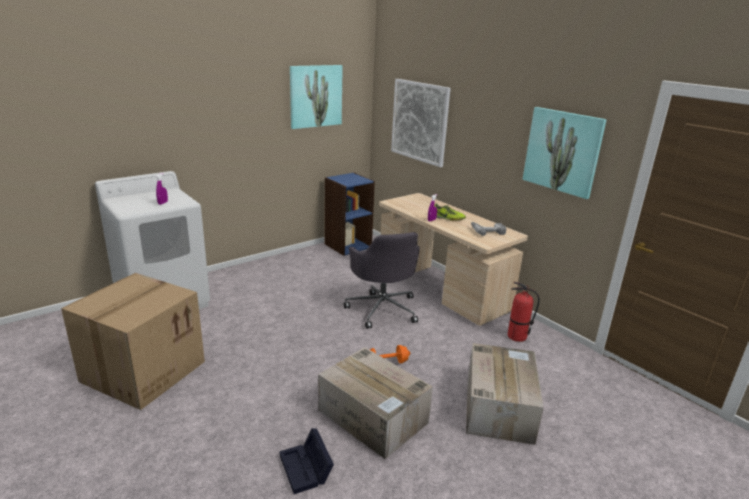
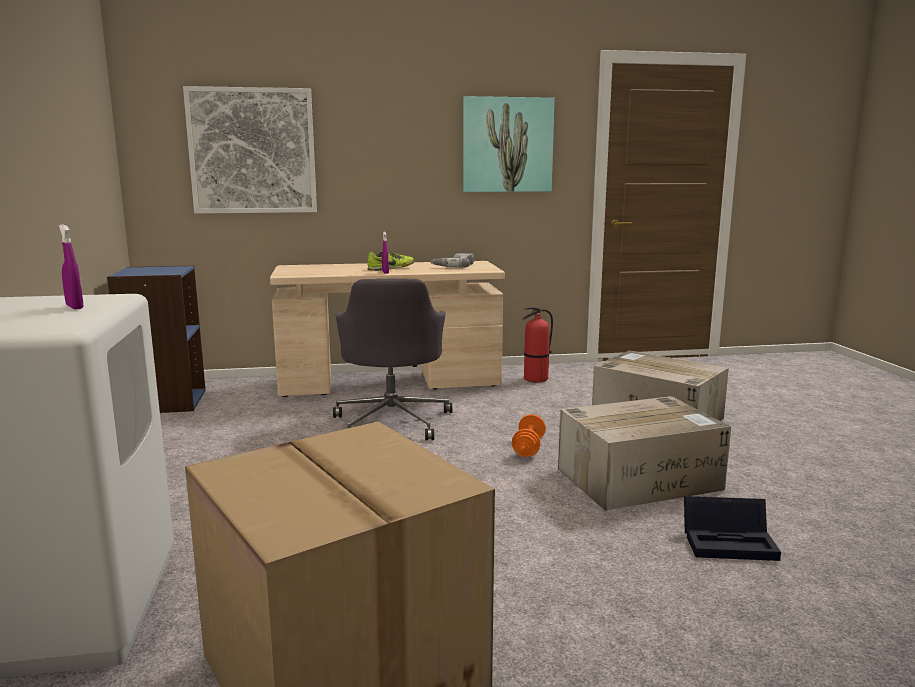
camera: 60 degrees left, 10 degrees down
(316, 96) = (72, 111): picture -> none
(382, 308) = (393, 421): grey office chair -> grey office chair turned 75 degrees clockwise

